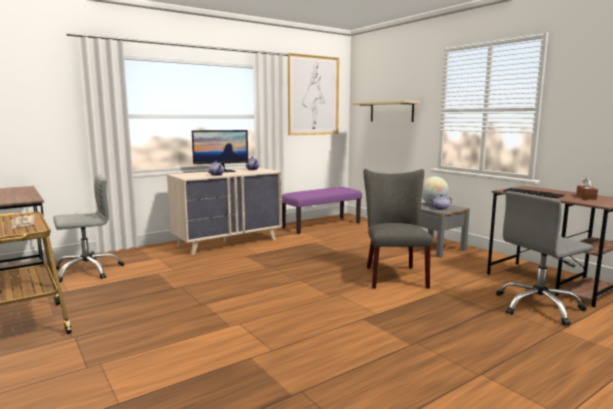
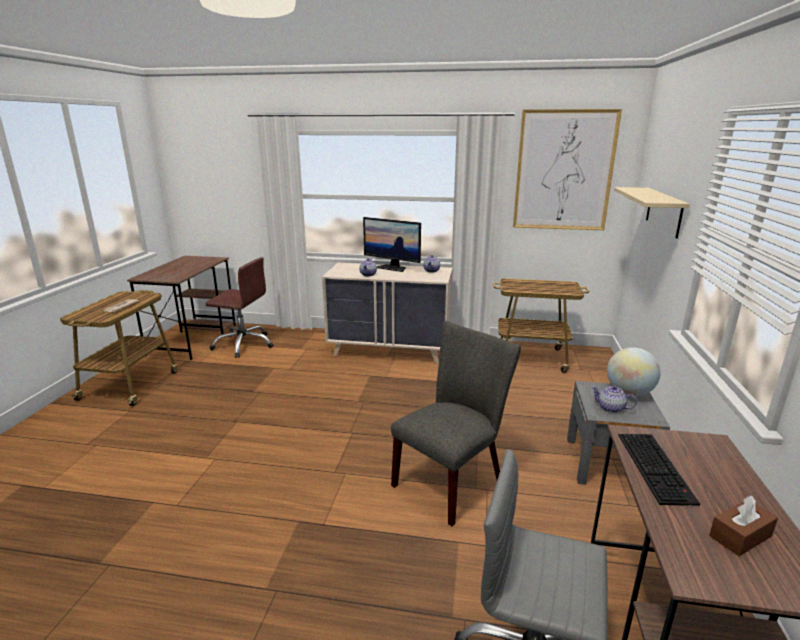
camera: 45 degrees right, 10 degrees up
(87, 271) = (243, 344): grey office chair -> brown office chair
(321, 225) = (532, 358): purple bench -> cart

